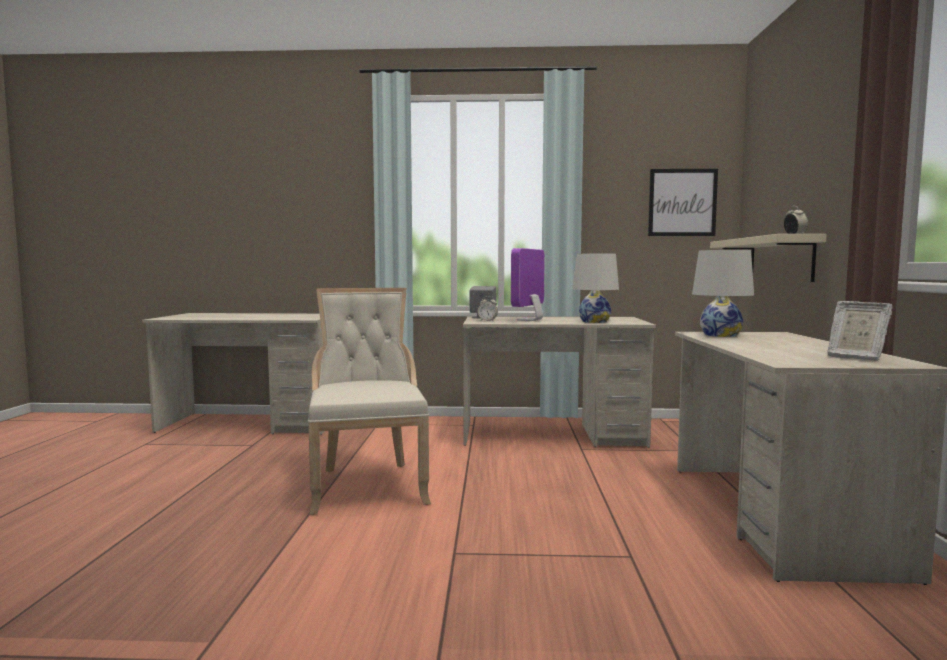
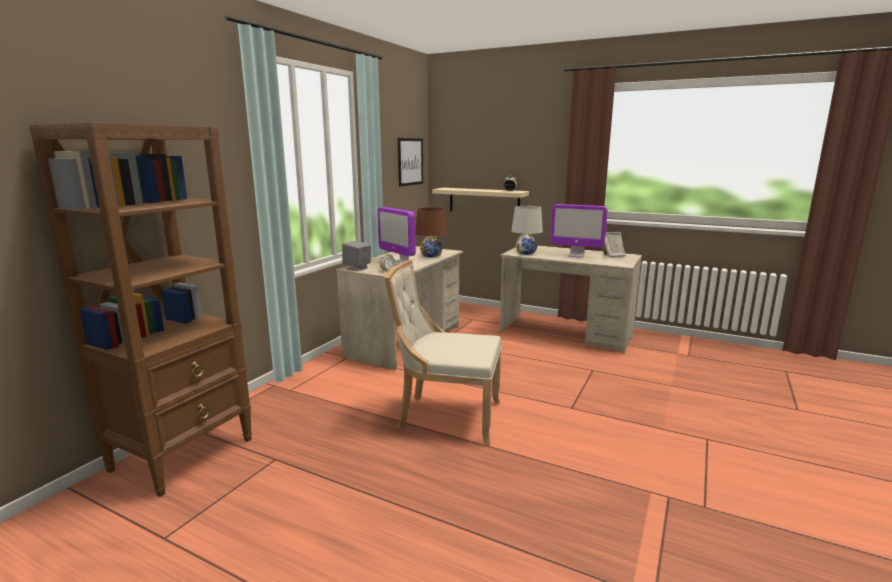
camera: 65 degrees left, 10 degrees up
(253, 423) = (184, 454): beige desk -> brown bookcase
(594, 321) = (431, 255): white table lamp -> brown table lamp
(780, 347) = (576, 255): none -> monitor

